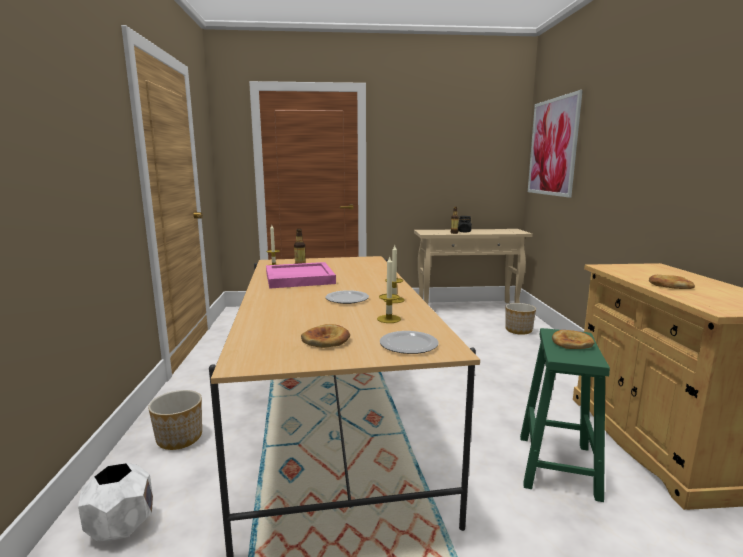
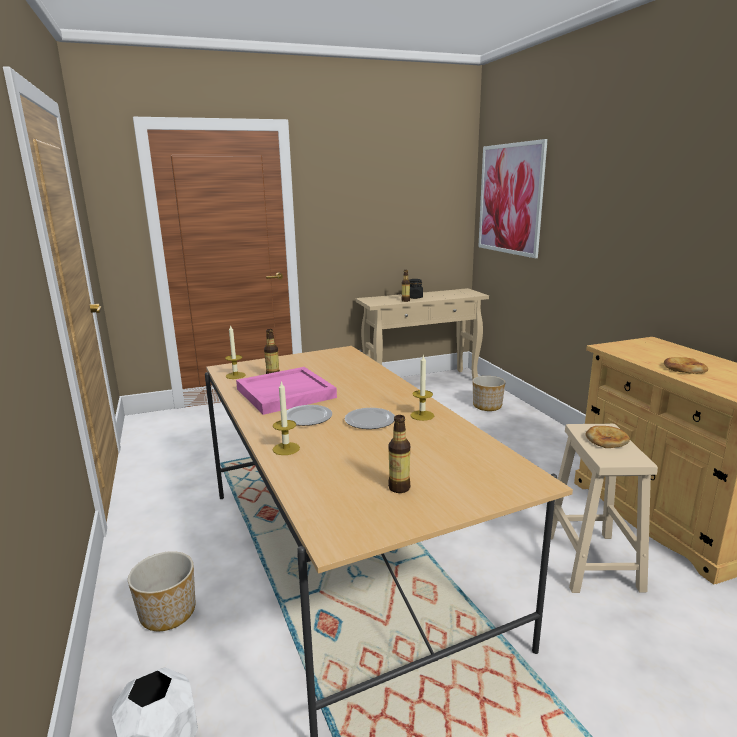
camera: 15 degrees left, 5 degrees up
(326, 340) = (399, 488): bread -> bottle
(389, 319) = (440, 445): candle -> candle (286, 449)
(409, 344) = (490, 480): plate -> plate (307, 417)
(558, 467) = (592, 563): green stool -> beige stool

